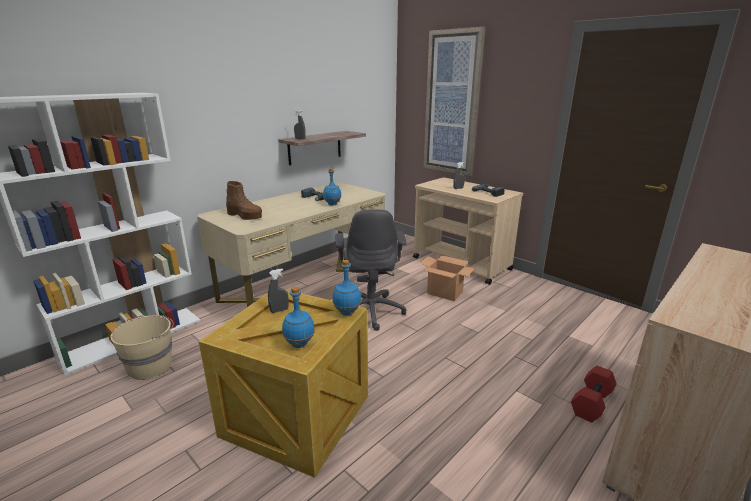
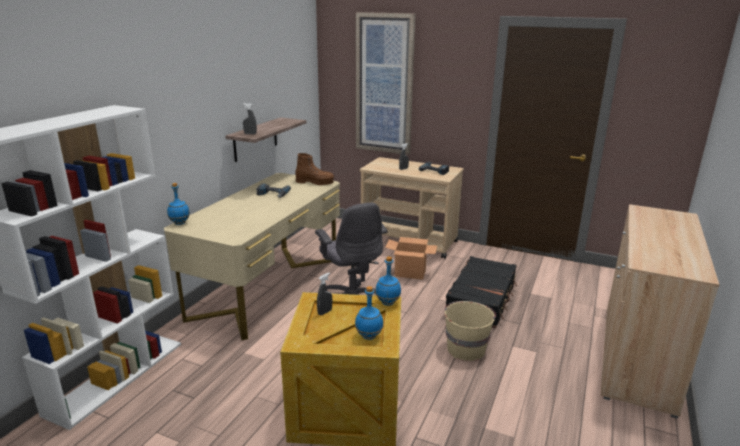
camera: 20 degrees left, 0 degrees up
(151, 366) = (164, 398): beige bucket -> beige bucket (466, 348)
(245, 216) = (219, 224): brown boot -> brown boot (315, 182)
(332, 204) = (297, 200): blue bottle -> blue bottle (179, 223)
(506, 333) = (482, 300): none -> black suitcase
(590, 402) = (569, 342): red dumbbell -> none

